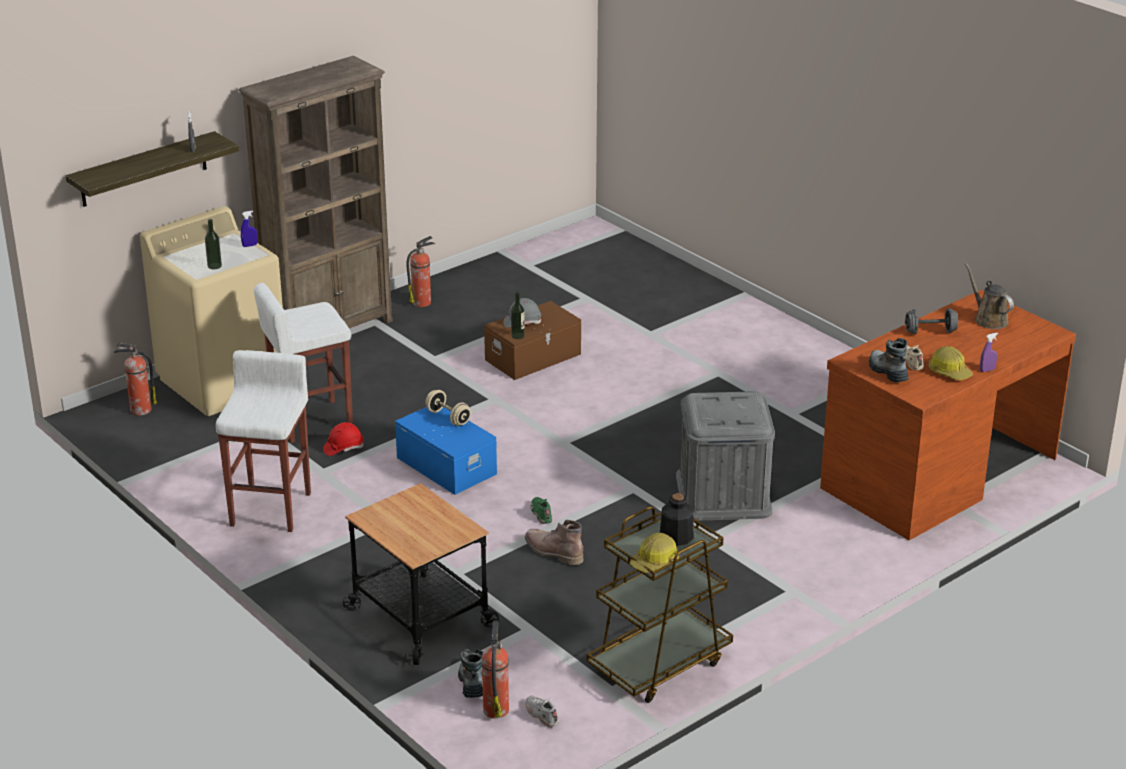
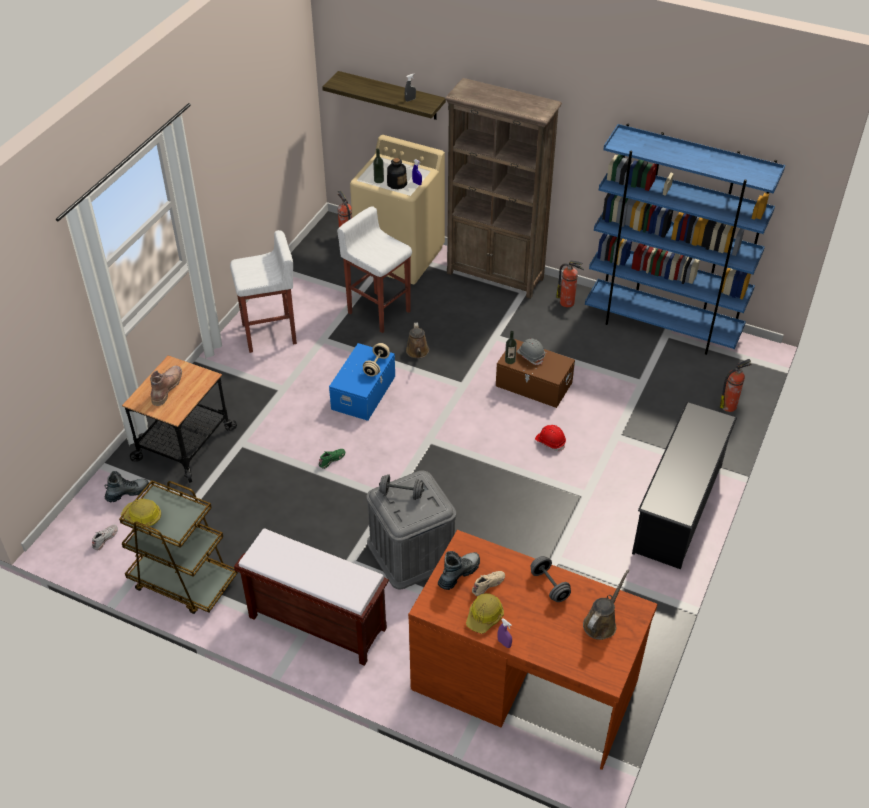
camera: 65 degrees right, 15 degrees up
(343, 448) = (356, 338): red hard hat -> red hard hat (550, 442)
(411, 413) = (417, 352): none -> brown watering can
(496, 709) = (104, 514): fire extinguisher -> fire extinguisher (729, 405)
(513, 263) = (662, 326): none -> blue bookcase
(552, 551) = (289, 481): brown boot -> brown boot (166, 388)
(676, 536) = (180, 518): bottle -> bottle (397, 183)
(714, 413) = (401, 493): none -> grey dumbbell
(773, 331) = (678, 508): none -> black shoe rack
(784, 580) = (316, 623): none -> brown bench

